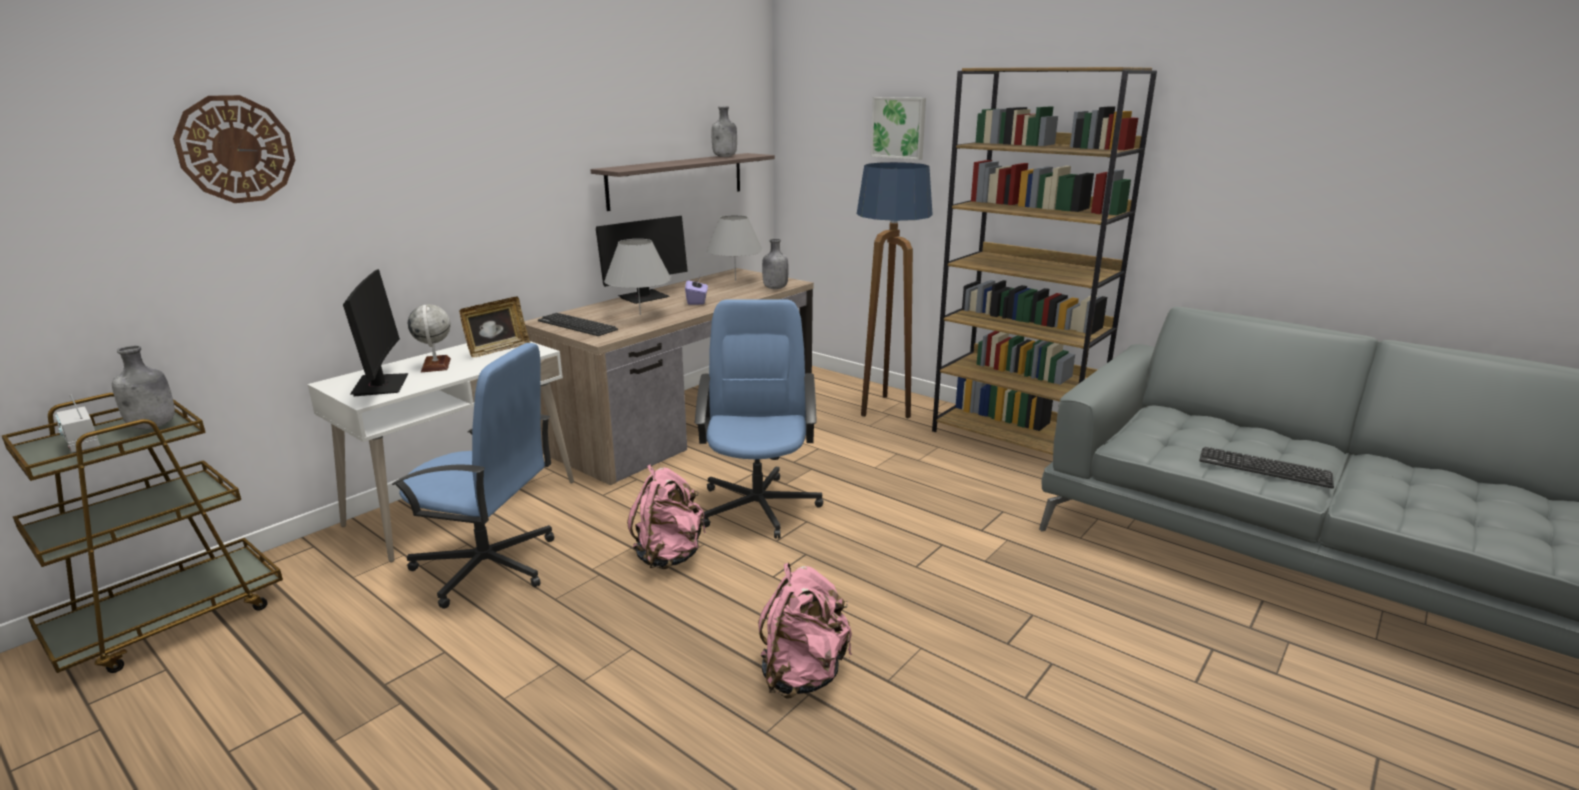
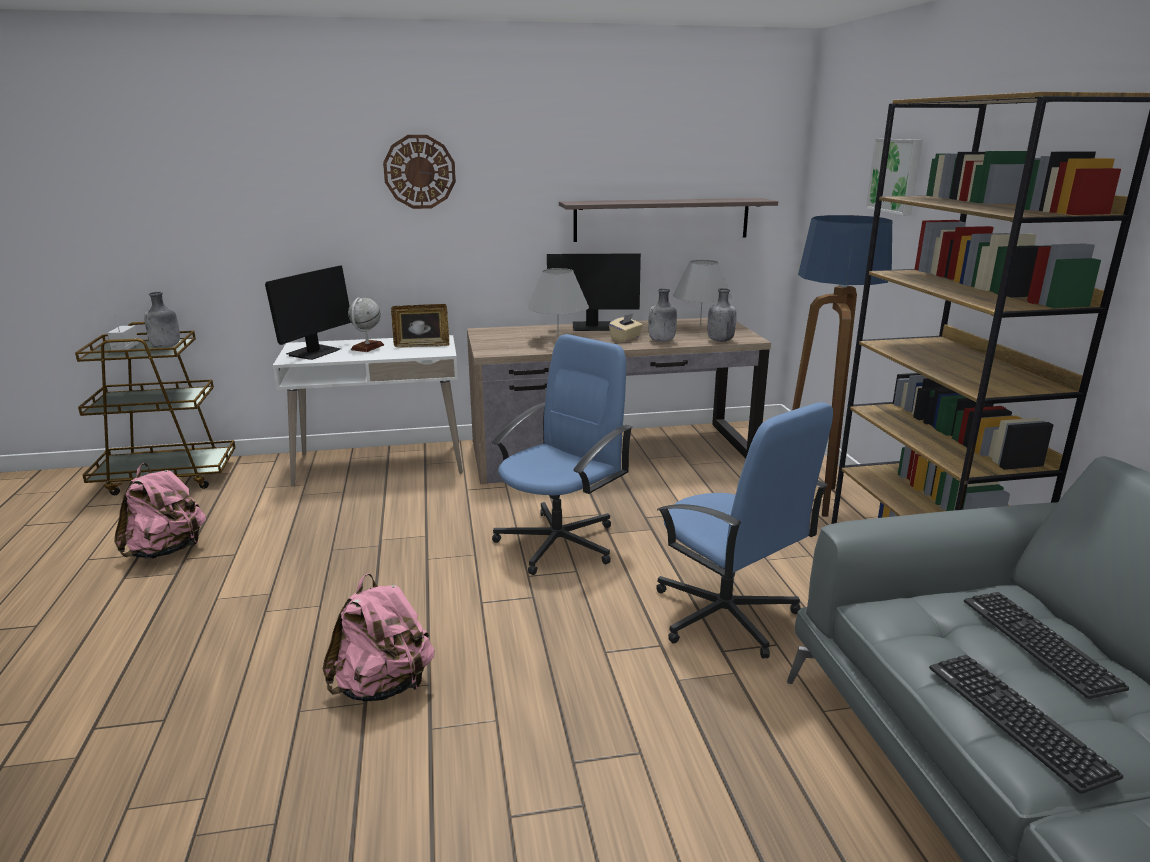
camera: 40 degrees right, 0 degrees up
(236, 149) = (255, 167): wall clock -> wall clock (419, 172)
(488, 566) = (331, 511): blue office chair -> blue office chair (725, 616)
(577, 325) = (496, 339): keyboard -> keyboard (1038, 642)
(669, 555) = (439, 552): pink backpack -> pink backpack (167, 550)
(697, 301) = (625, 338): purple tissue box -> beige tissue box
(725, 156) = (720, 199): grey bottle -> grey bottle (662, 341)

